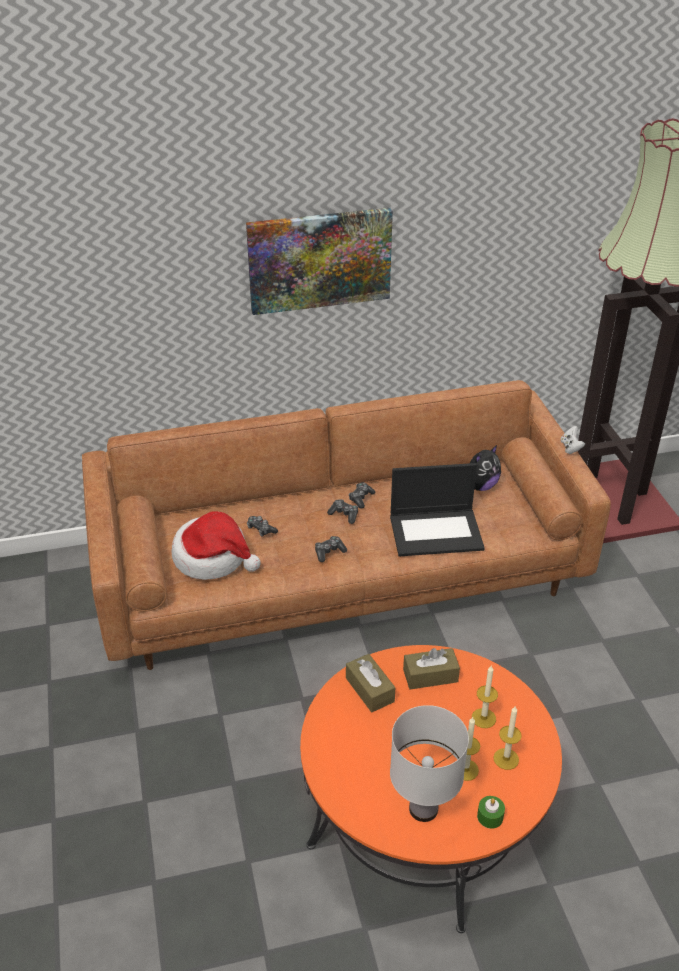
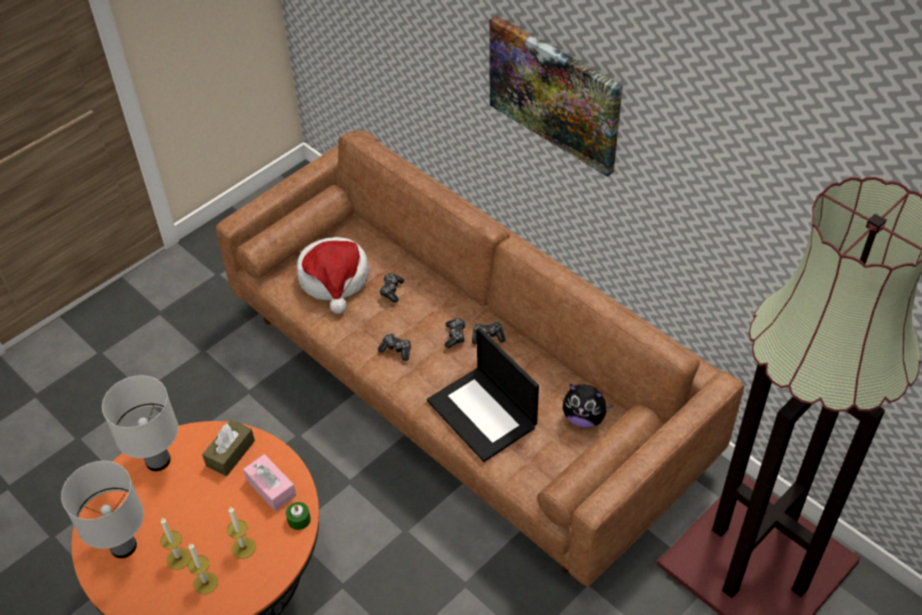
camera: 60 degrees right, 10 degrees up
(338, 747) = (158, 461): none -> white table lamp
(430, 676) = (271, 488): brown tissue box -> pink tissue box
(490, 817) = (137, 596): green candle -> green candle (299, 519)
(570, 448) = (656, 458): white game controller -> none

